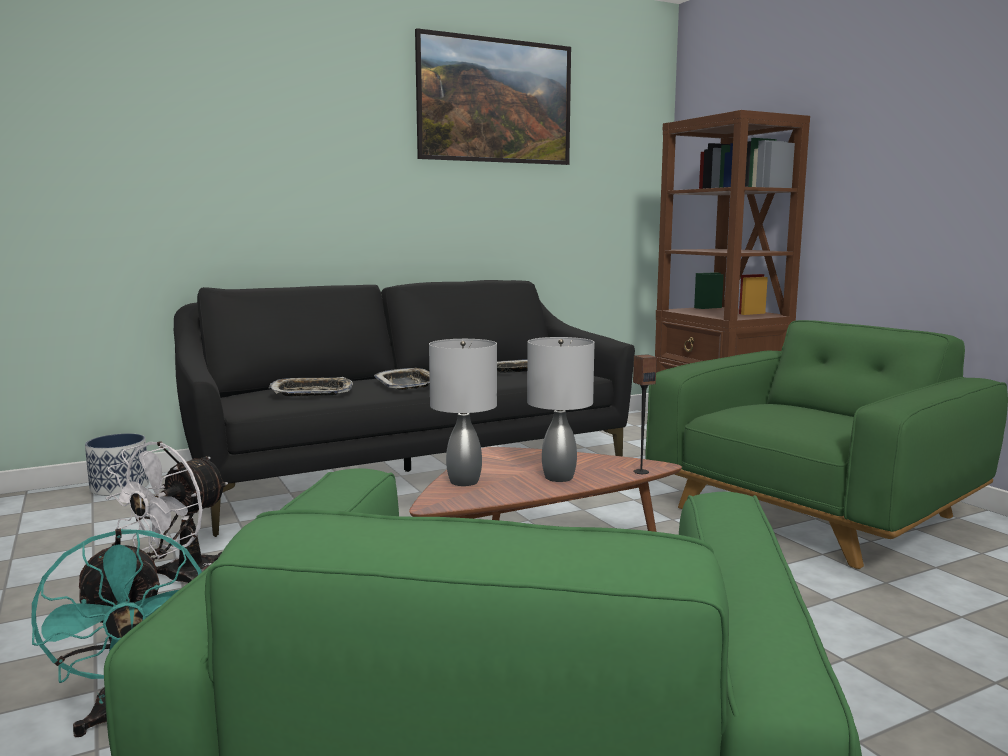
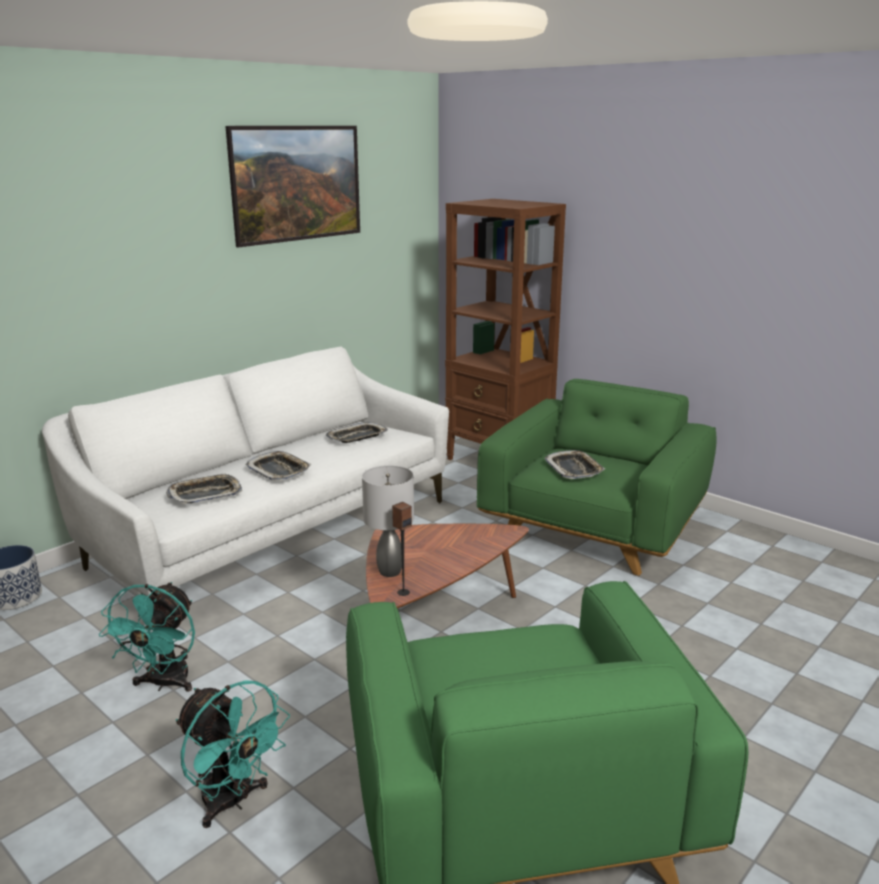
camera: 20 degrees left, 10 degrees up
(179, 580) = (164, 684): white fan -> turquoise fan
(407, 470) = (269, 533): black sofa -> white sofa
(559, 477) = (453, 554): grey table lamp -> none
(641, 471) = (505, 539): speaker -> speaker (403, 592)
(776, 416) = (574, 469): none -> tray

